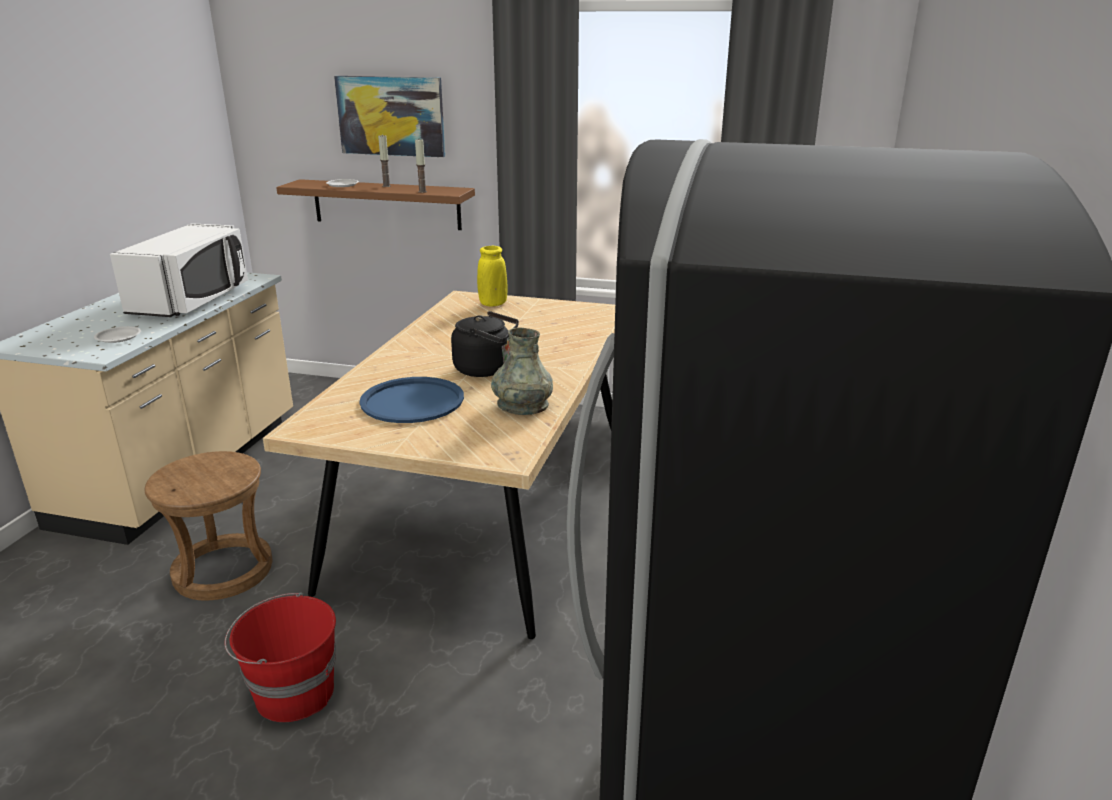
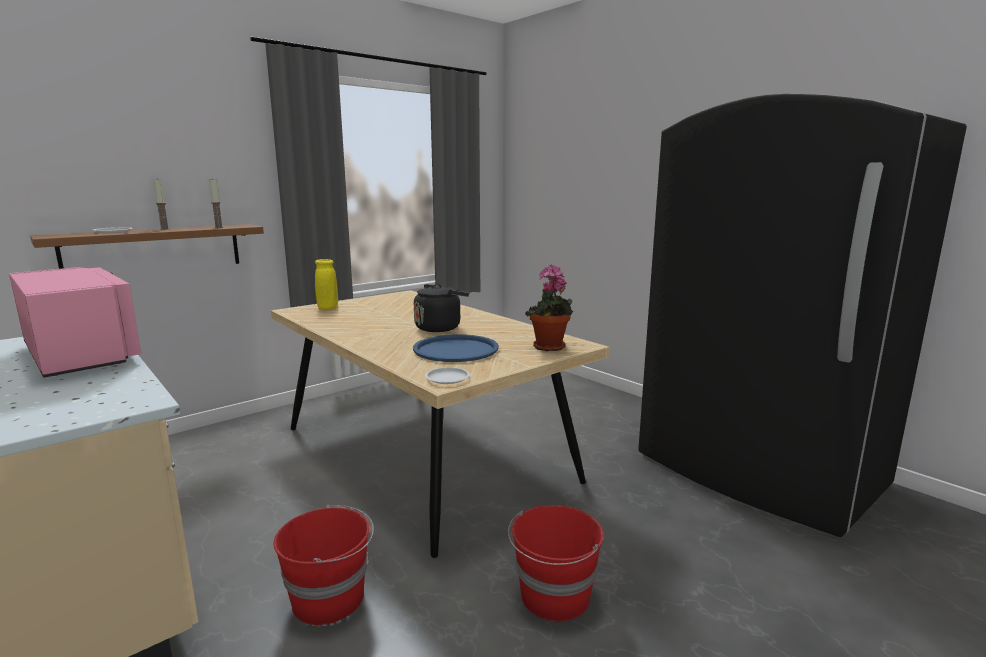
camera: 55 degrees left, 10 degrees down
(118, 337) = (106, 392): white plate -> white plate (448, 378)
(193, 300) = (82, 355): white microwave -> pink microwave
(223, 570) = (330, 598): brown stool -> red bucket
(391, 116) = (156, 162): picture -> none
(475, 443) = (549, 348): none -> potted plant
(522, 406) = (513, 331): grey vase -> none

